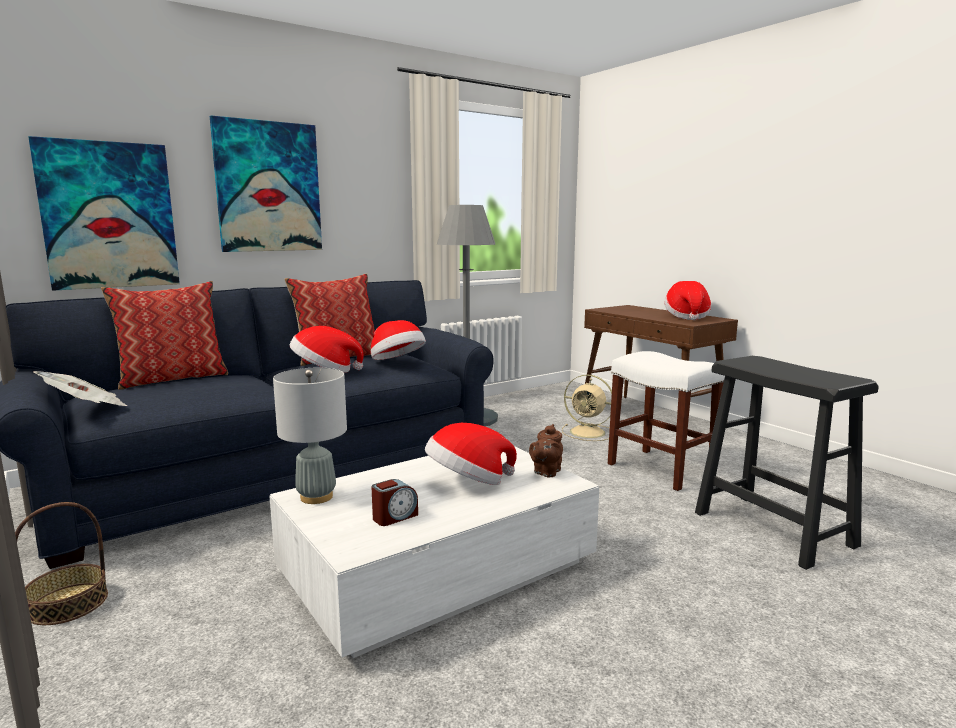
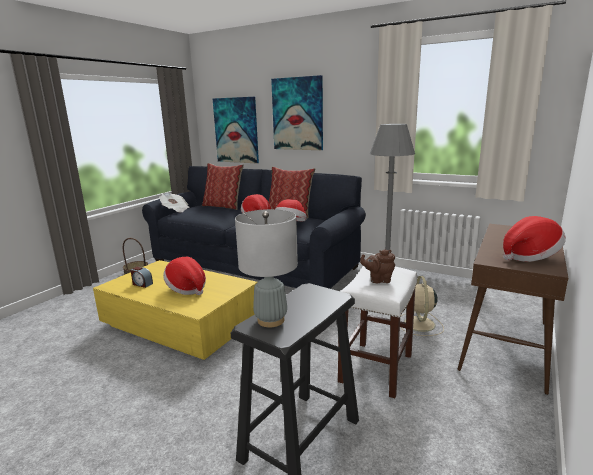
camera: 65 degrees right, 5 degrees up
(316, 497) = (158, 267): grey table lamp -> grey table lamp (270, 320)
(439, 569) = (181, 324): white coffee table -> yellow coffee table
(546, 472) = (210, 303): brown teapot -> brown teapot (378, 280)

